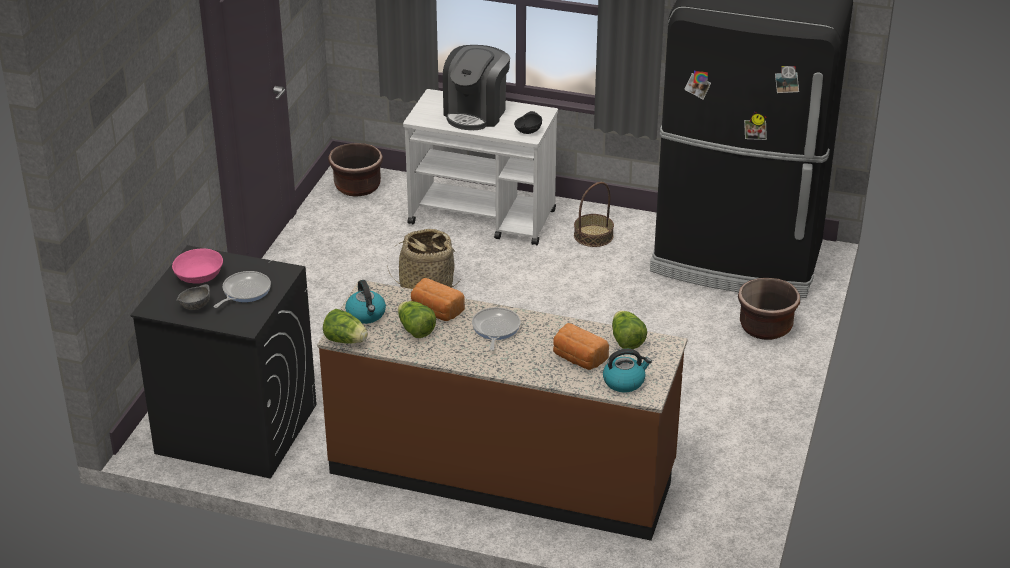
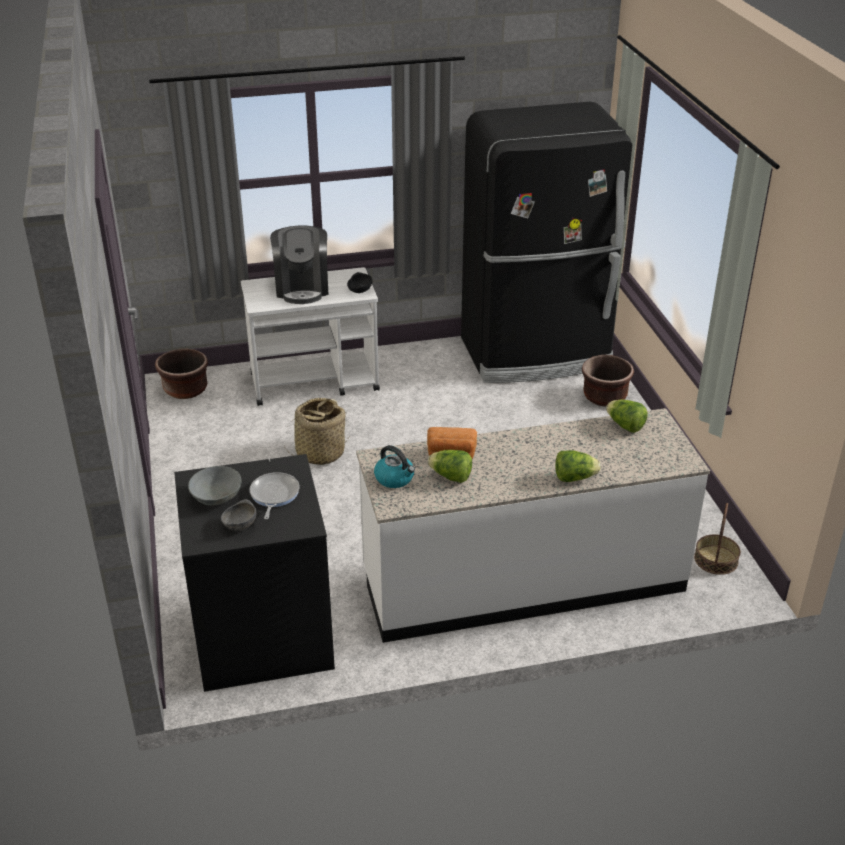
camera: 30 degrees left, 0 degrees up
(199, 277) = (216, 496): pink bowl -> grey bowl
(345, 340) = (400, 507): lettuce -> lettuce (574, 478)
(495, 329) = (515, 452): frying pan -> none
(502, 471) = (522, 581): brown counter -> white counter
(578, 359) = (605, 453): bread -> none
(593, 236) = (415, 369): basket -> basket (715, 560)
(624, 381) = (659, 458): kettle -> none

